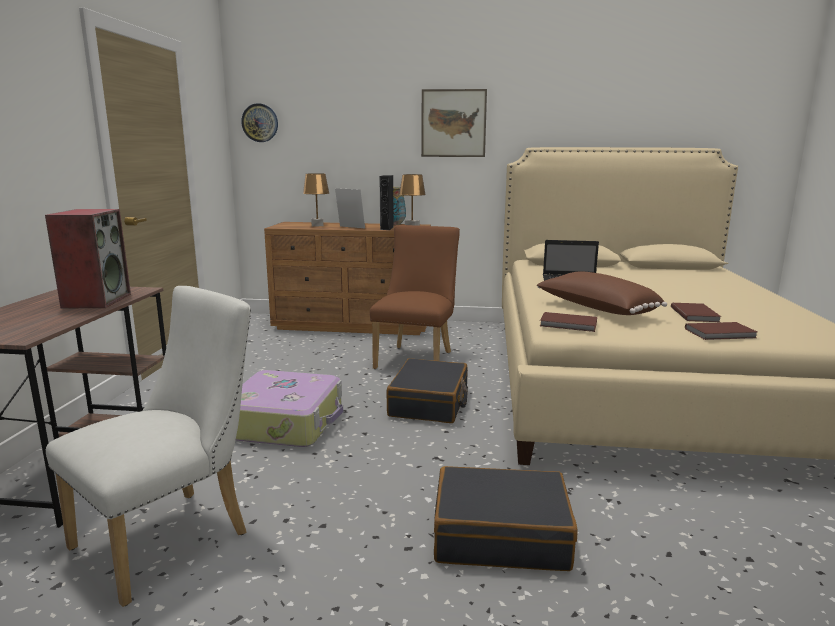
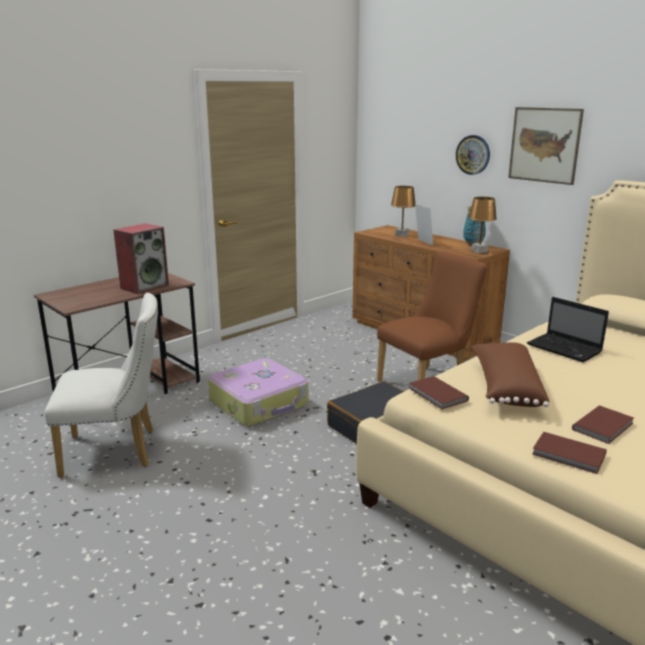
camera: 40 degrees right, 5 degrees up
(260, 123) = (379, 133): wall clock -> wall clock (473, 155)
(386, 228) = (452, 249): black speaker -> none
(500, 534) = (271, 542): black suitcase -> none

